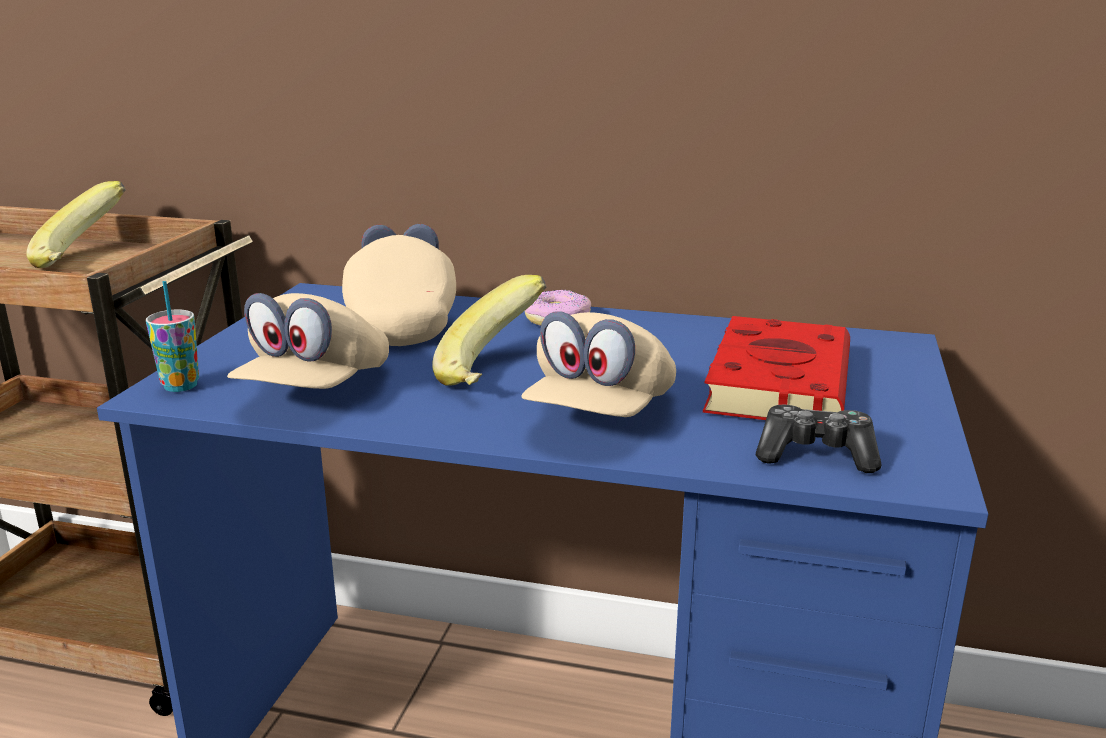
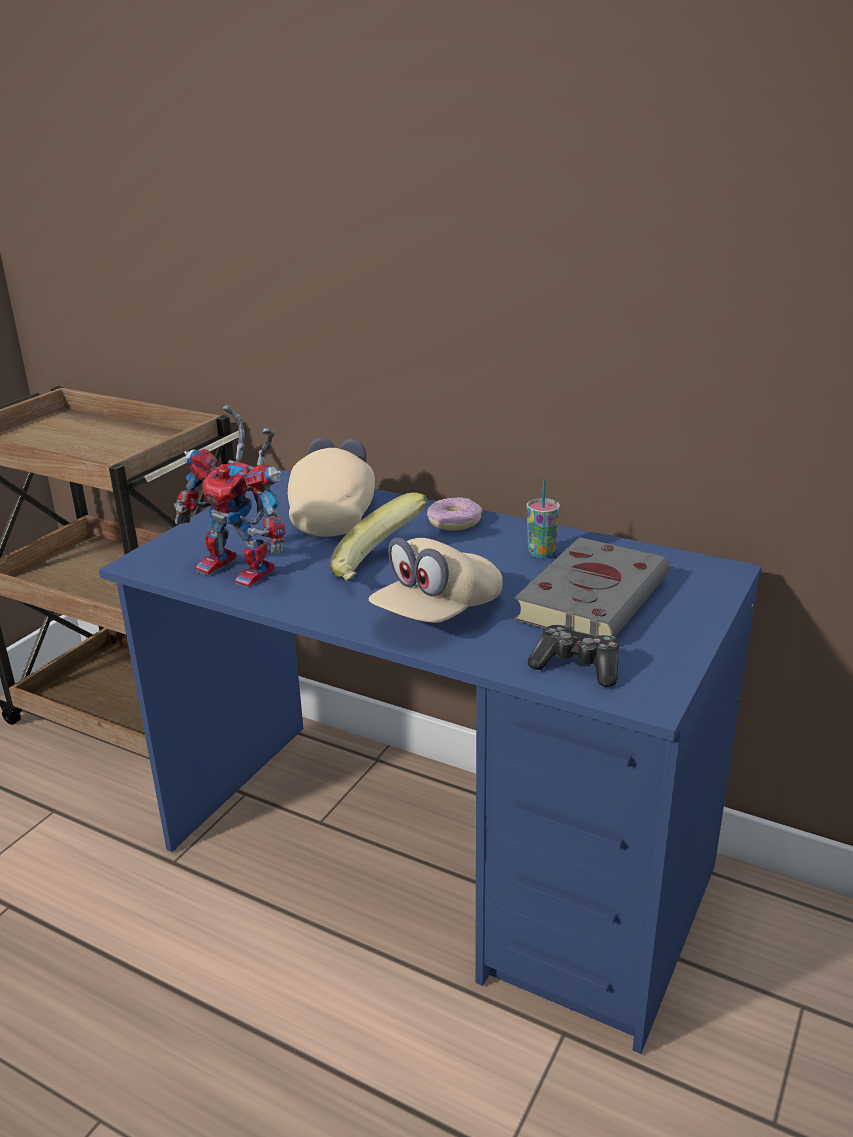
camera: 15 degrees right, 5 degrees up
(86, 259) = (123, 441): banana -> none
(180, 386) = (157, 557): cup -> cup (541, 553)
(315, 390) = (245, 570): beige cap -> toy robot
(778, 380) = (593, 597): red book -> grey book

